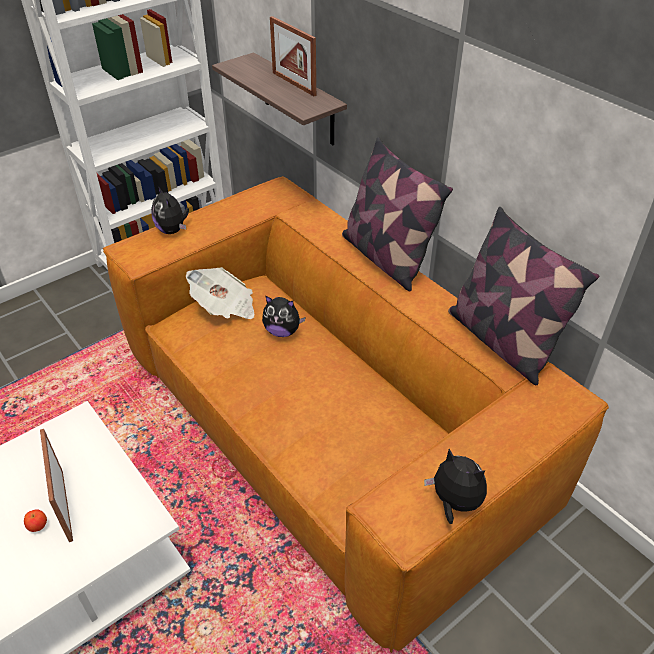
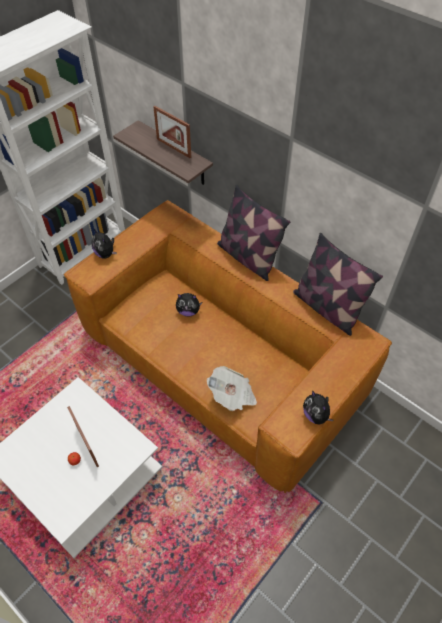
camera: 10 degrees left, 10 degrees up
(224, 307) = (147, 299): newspaper -> newspaper (232, 396)
(454, 503) = (316, 415): plush toy -> plush toy turned 150 degrees counterclockwise

